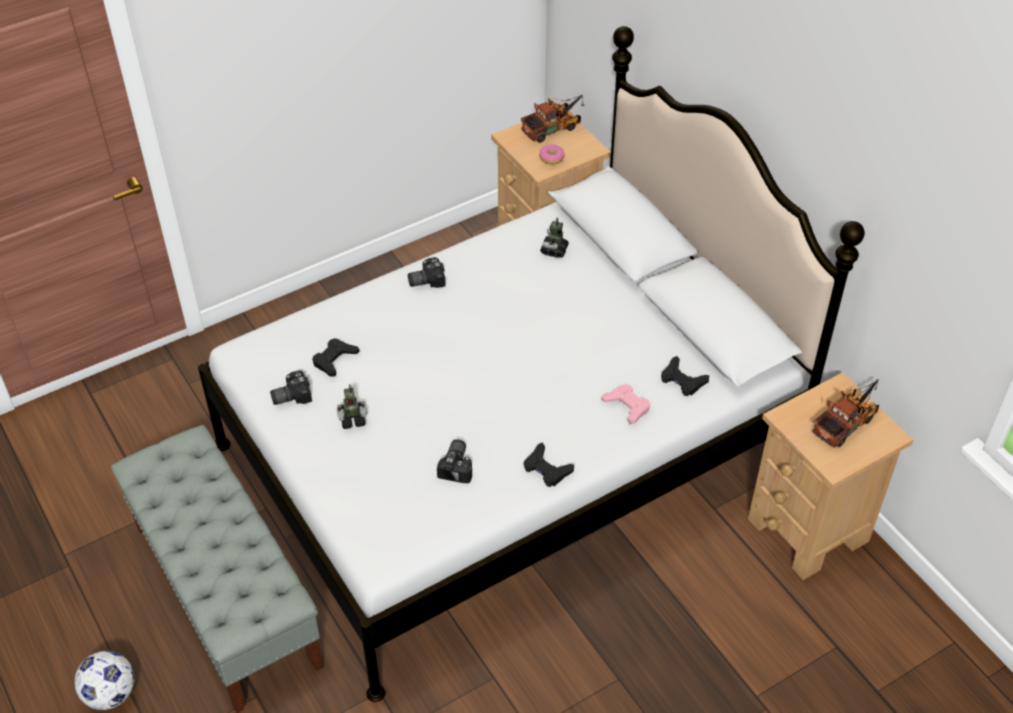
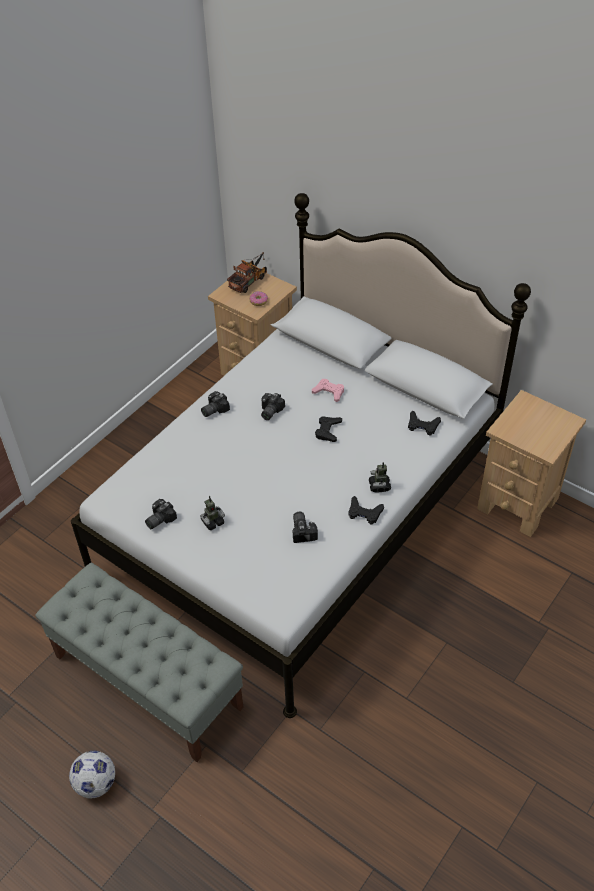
camera: 20 degrees left, 0 degrees up
(334, 360) = (178, 484): black game controller -> black game controller (328, 431)
(493, 303) = (269, 411): none -> camera
(554, 250) = (292, 364): toy robot -> toy robot (379, 486)
(627, 406) = (395, 454): pink game controller -> pink game controller (329, 392)
(847, 422) = (541, 421): toy truck -> none

